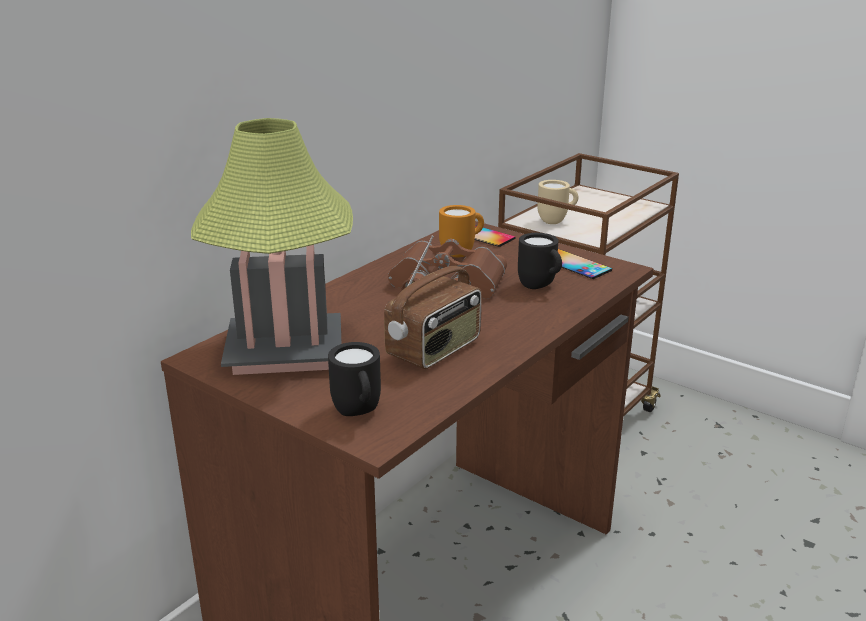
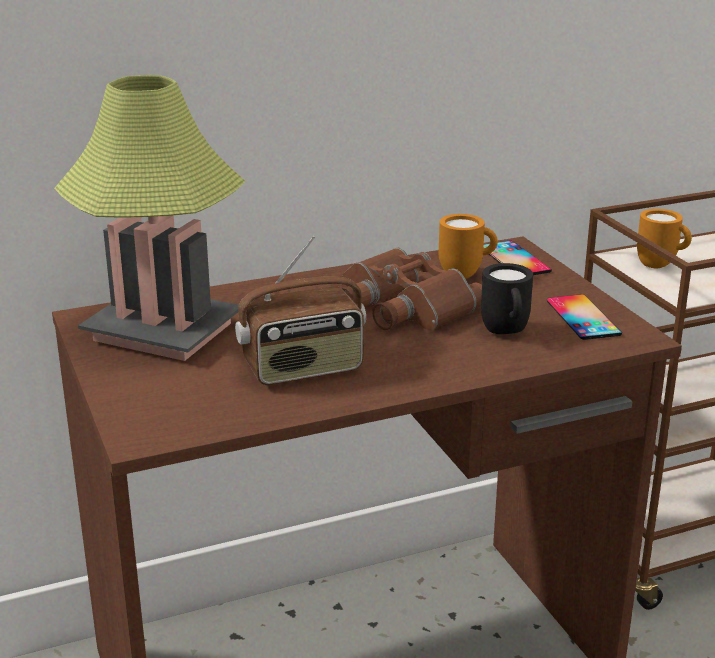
camera: 30 degrees right, 0 degrees up
(358, 413) = (154, 409): black mug -> none
(556, 221) = (661, 265): beige mug -> orange mug

